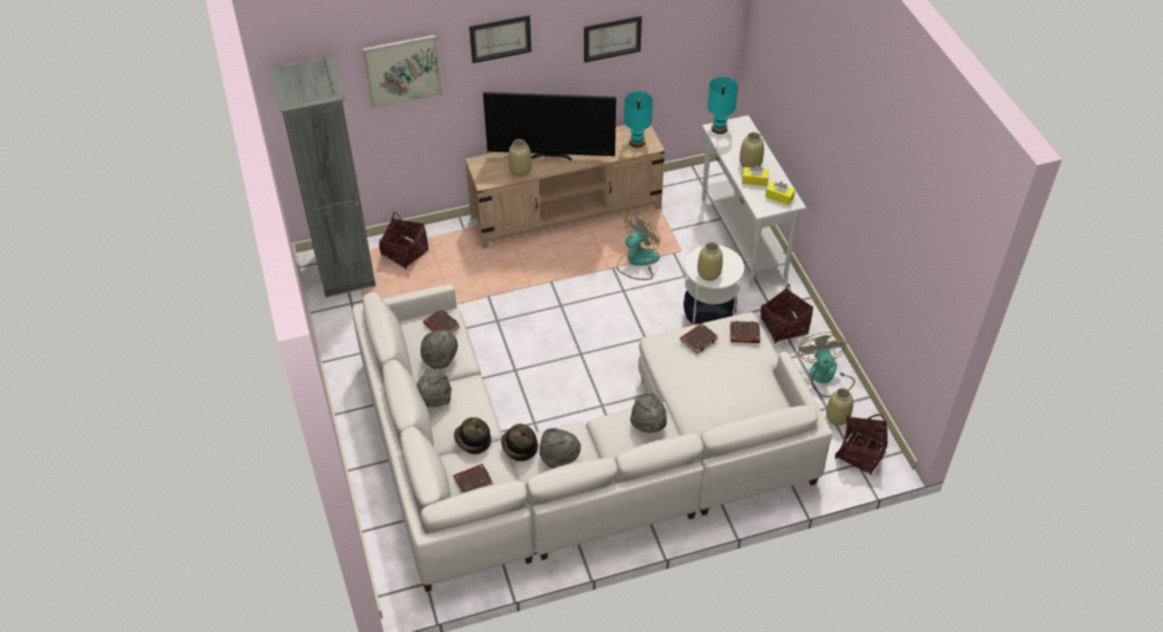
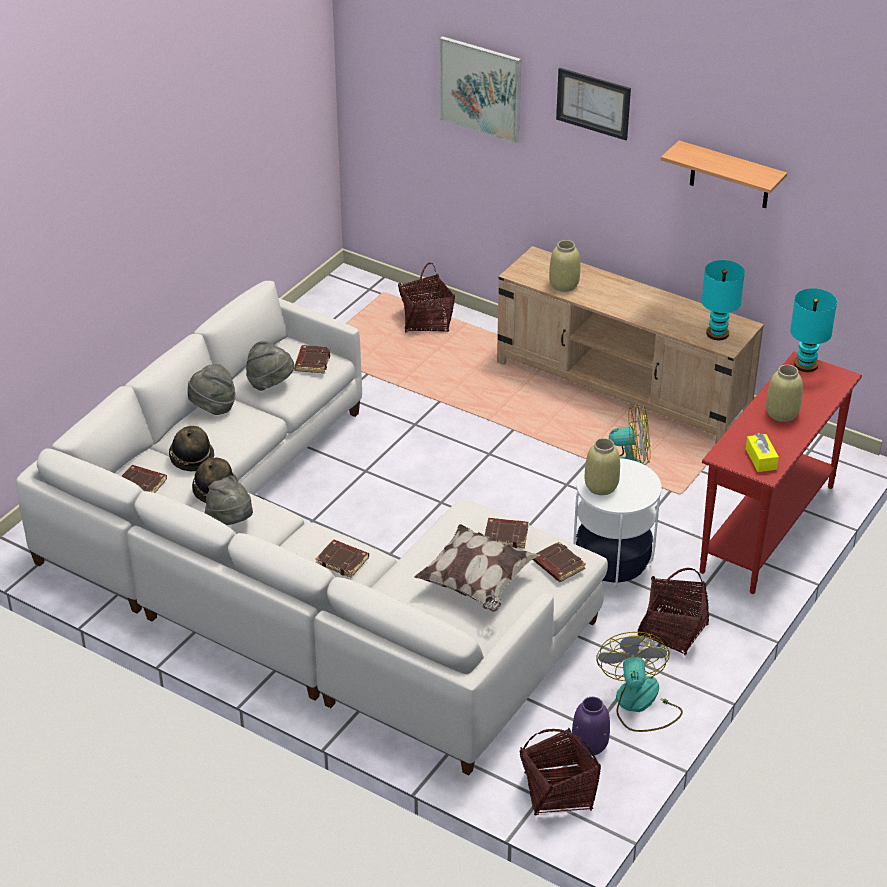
camera: 50 degrees right, 10 degrees down
(345, 270) = (359, 301): grey cabinet -> none
(551, 156) = (612, 292): television -> none
(612, 38) = (730, 176): picture -> shelf
(649, 425) = (343, 561): grey hat -> brown book
(728, 378) = (476, 584): none -> pillow
(744, 237) = (769, 530): white console table -> red console table
(754, 180) = (760, 429): yellow tissue box -> none
(825, 377) = (639, 704): fan -> fan turned 45 degrees counterclockwise
(837, 417) = (590, 745): beige vase -> purple vase

